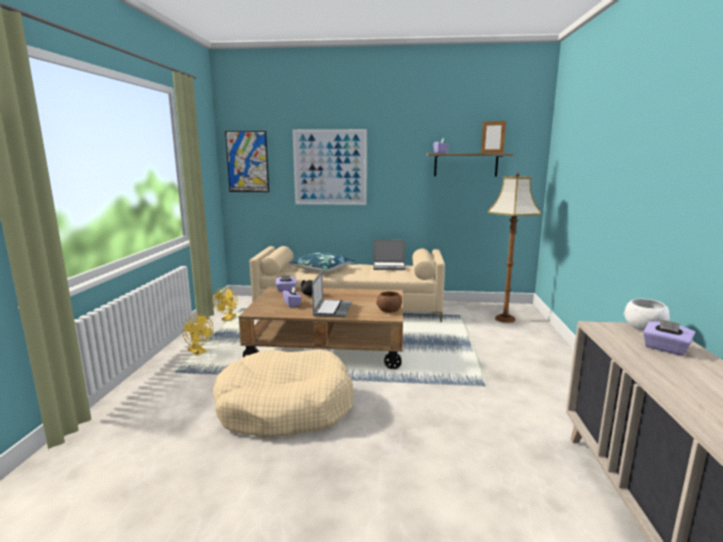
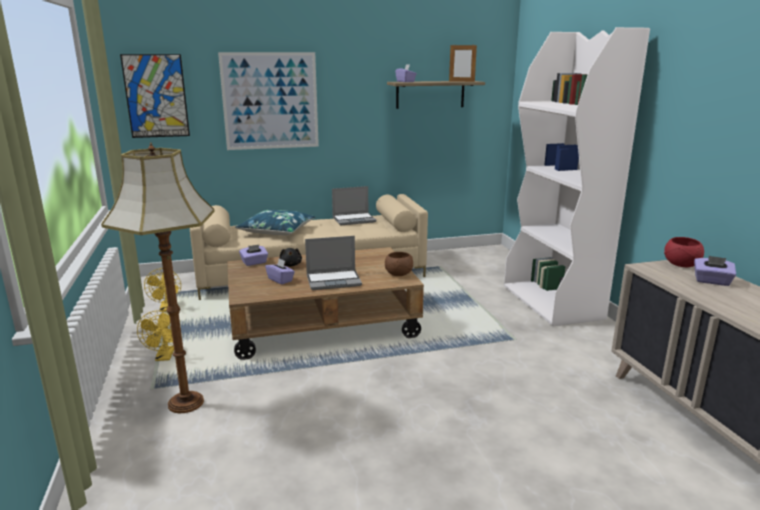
camera: 20 degrees left, 5 degrees up
(199, 352) = (164, 357): yellow fan -> yellow fan turned 60 degrees clockwise
(285, 407) = (328, 402): beige dog bed -> none
(332, 309) = (334, 281): laptop -> laptop turned 90 degrees clockwise
(504, 319) = (485, 265): floor lamp -> floor lamp (185, 402)
(549, 359) = (552, 302): none -> white bookcase
(643, 329) = (680, 264): white bowl -> red bowl

